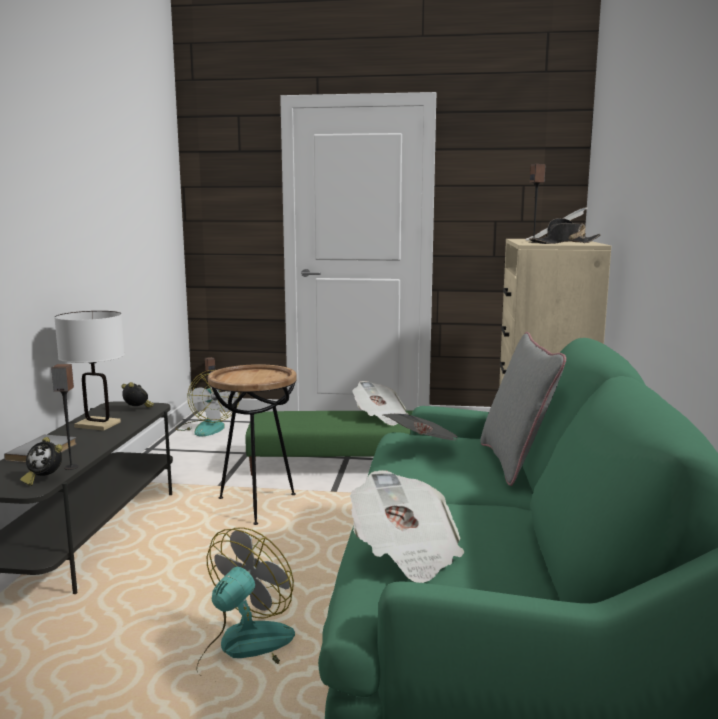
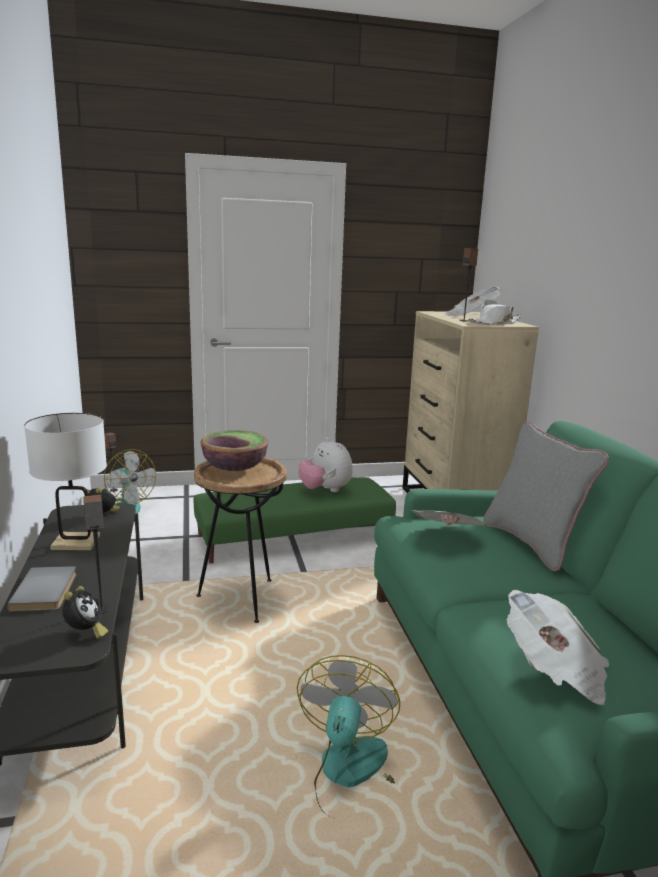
camera: 20 degrees left, 5 degrees up
(44, 479) = (85, 633): alarm clock -> alarm clock turned 90 degrees counterclockwise
(249, 373) = (234, 468): none -> bowl
(380, 417) = (325, 490): newspaper -> plush toy
(564, 243) = (494, 323): black hat -> white hat

